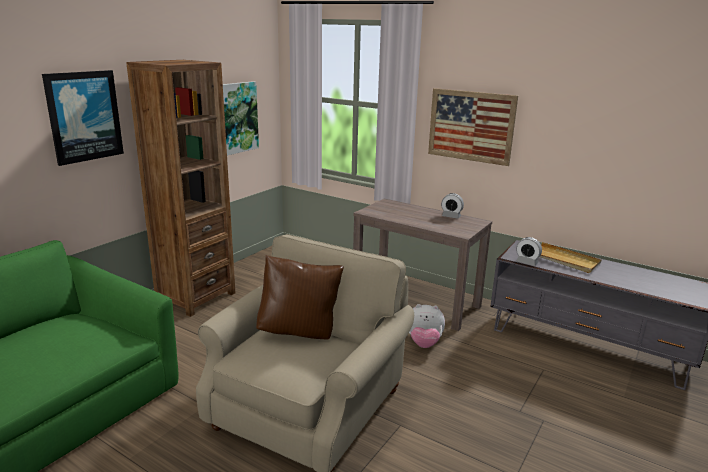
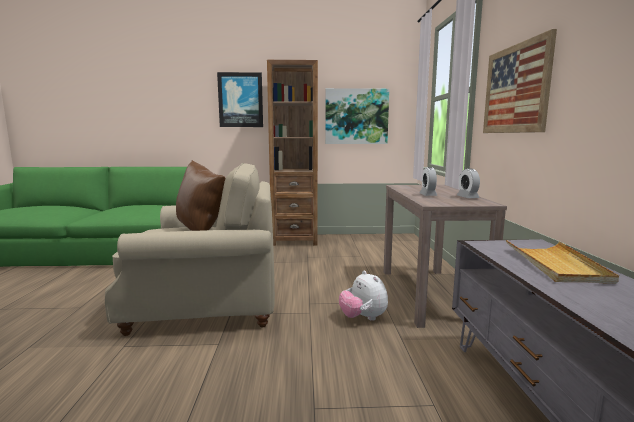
camera: 55 degrees right, 10 degrees down
(527, 262) = (486, 250): alarm clock -> alarm clock (428, 195)

